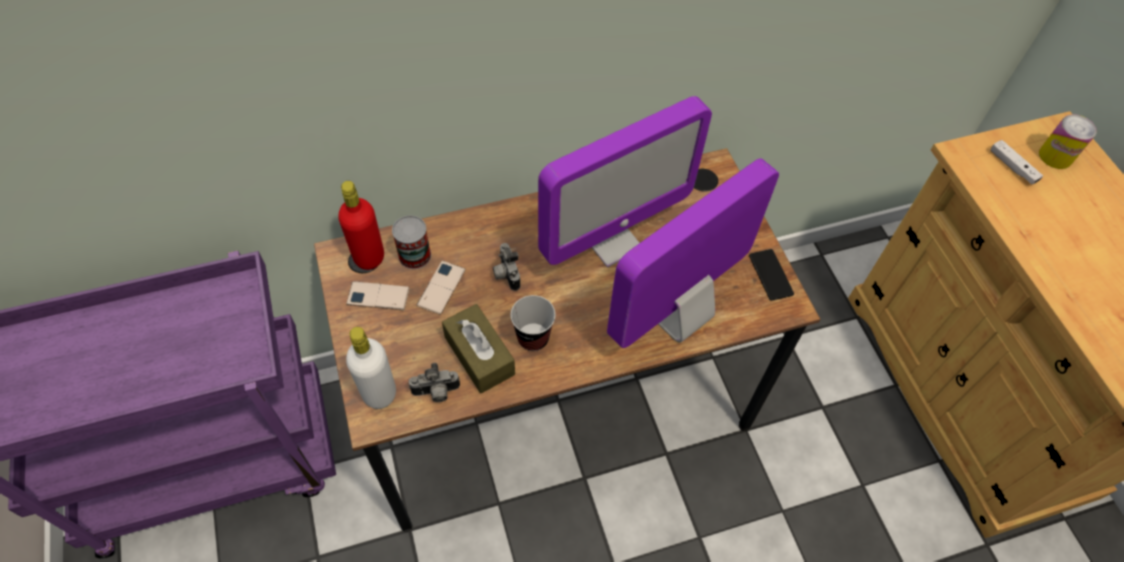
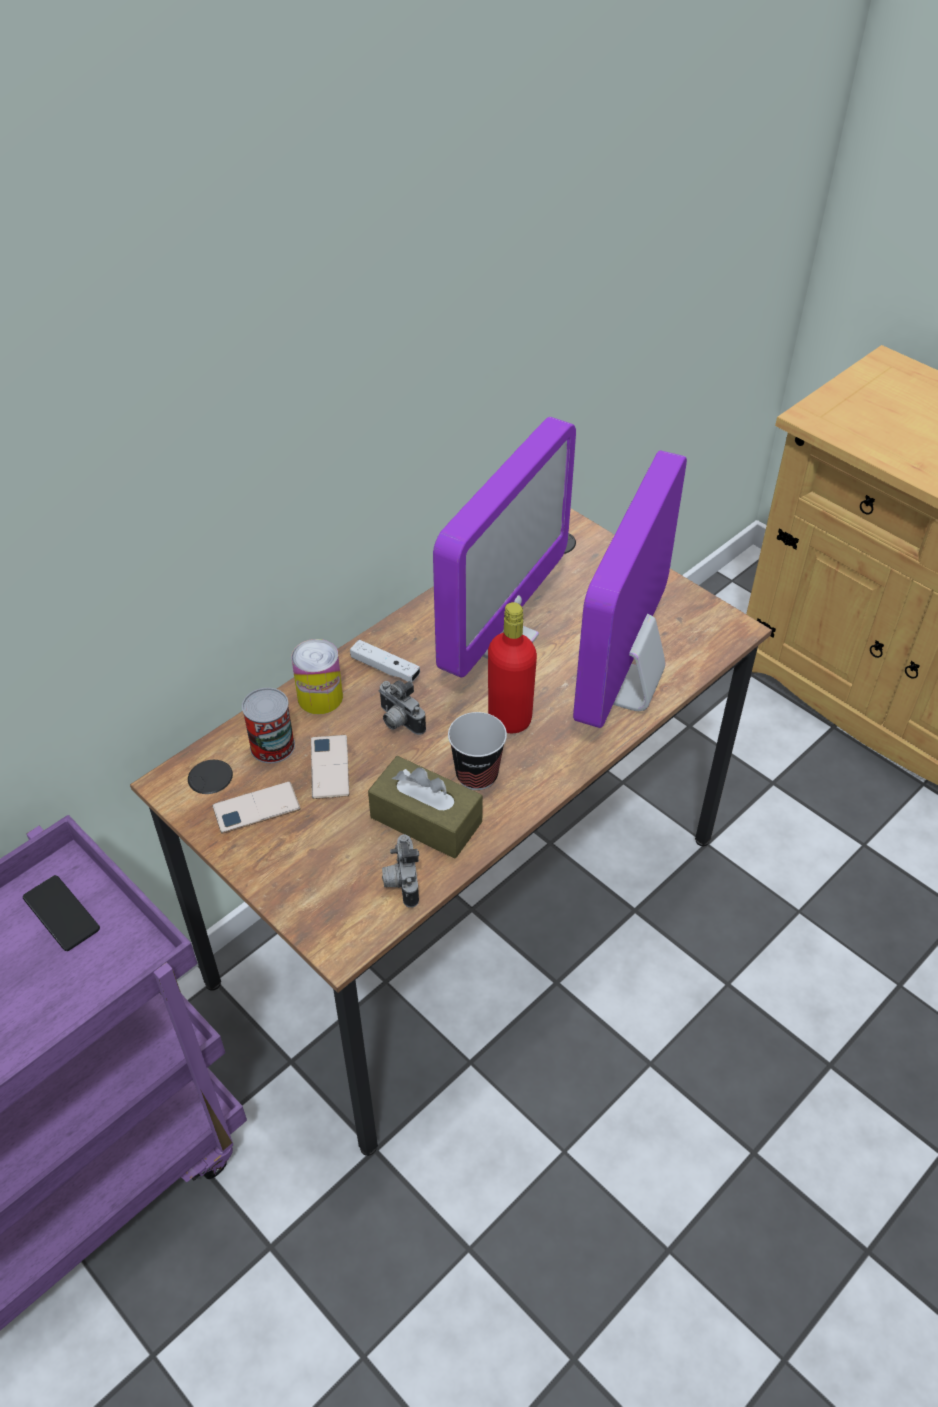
camera: 25 degrees left, 10 degrees down
(369, 257) = (215, 770): red bottle -> red bottle (509, 718)
(379, 393) = (330, 912): white bottle -> none
(436, 393) = (401, 881): camera -> camera turned 120 degrees clockwise
(770, 275) = (693, 607): phone -> phone (61, 913)
(1012, 167) = (865, 411): white game controller -> white game controller (385, 668)
(1055, 156) = (897, 388): can -> can (320, 697)

